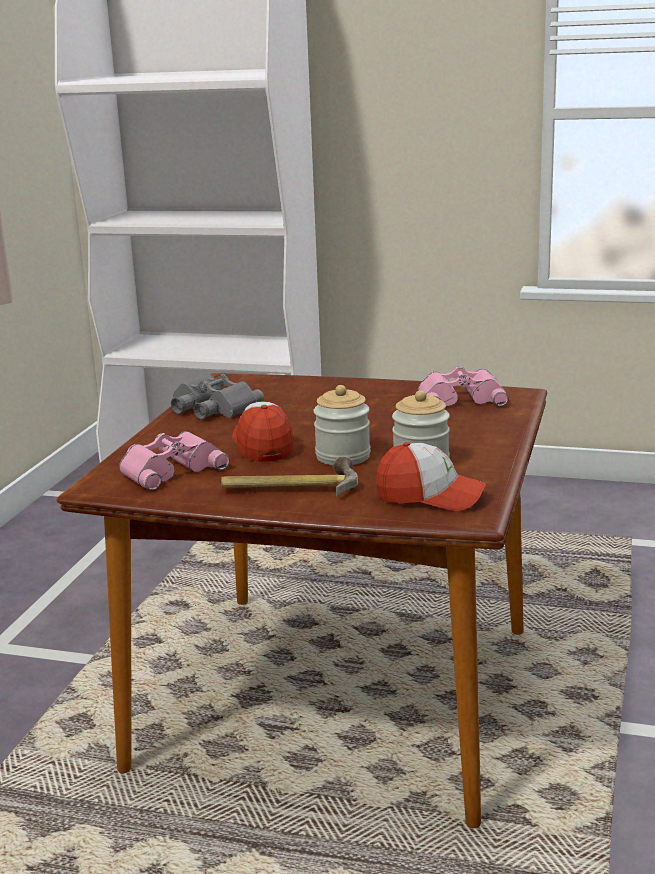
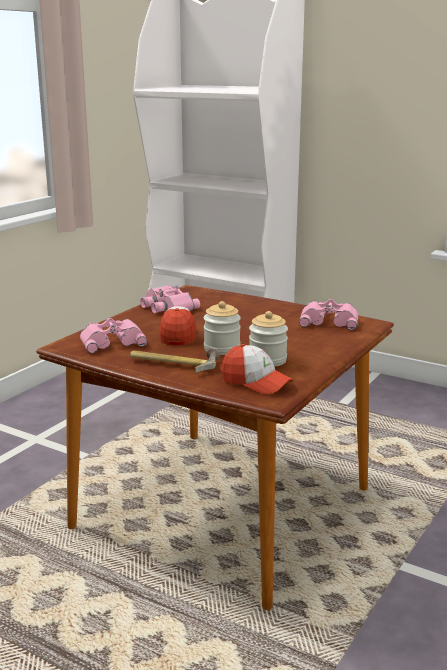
camera: 15 degrees right, 0 degrees up
(211, 408) = (167, 307): grey binoculars -> pink binoculars

